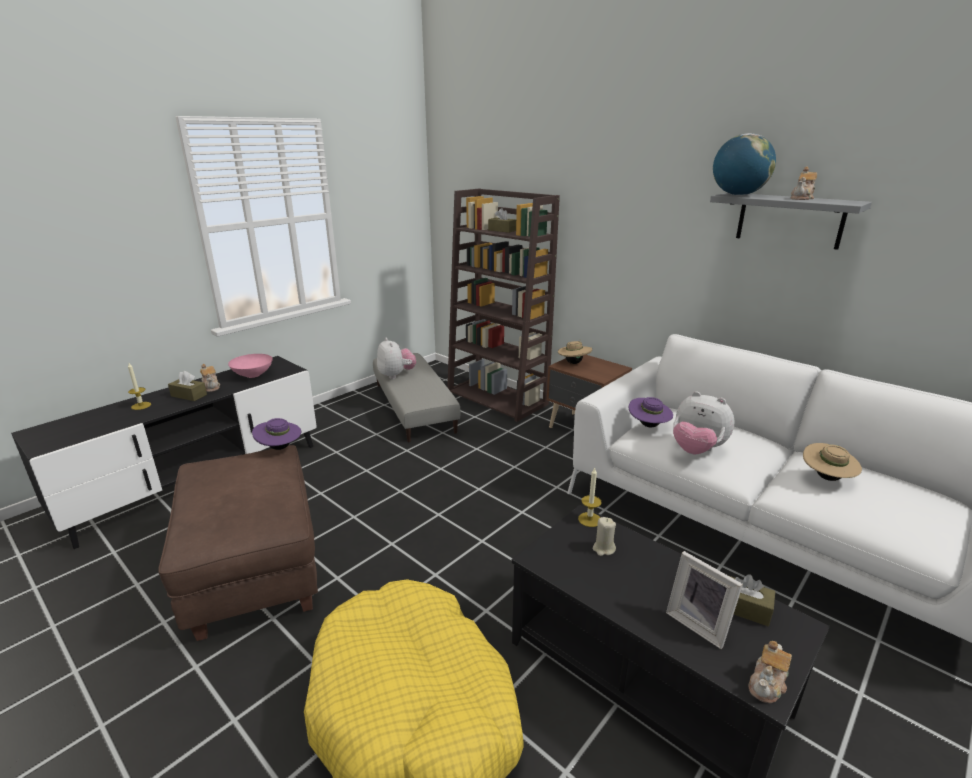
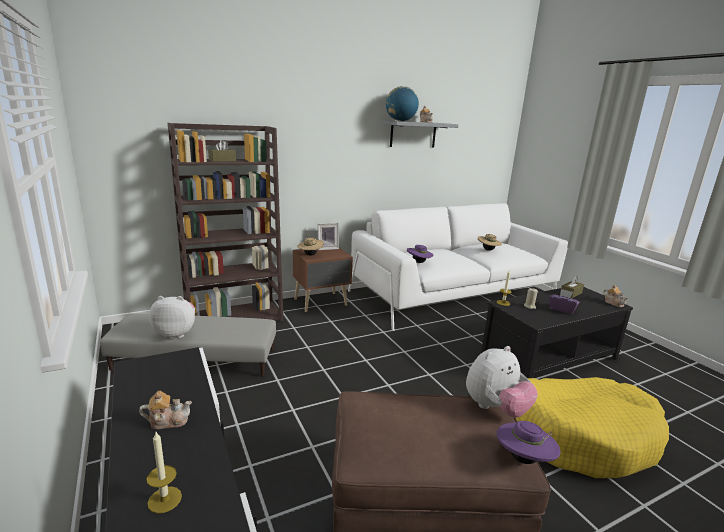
camera: 70 degrees left, 5 degrees down
(189, 395) = (177, 444): brown tissue box -> none
(252, 375) = (166, 384): pink bowl -> none
(280, 448) = (354, 396): purple hat -> purple hat (523, 459)
(630, 590) = (562, 309): none -> purple tissue box
(696, 450) = (452, 261): plush toy -> plush toy (495, 408)
(699, 623) = (582, 303): picture frame -> picture frame (327, 248)

